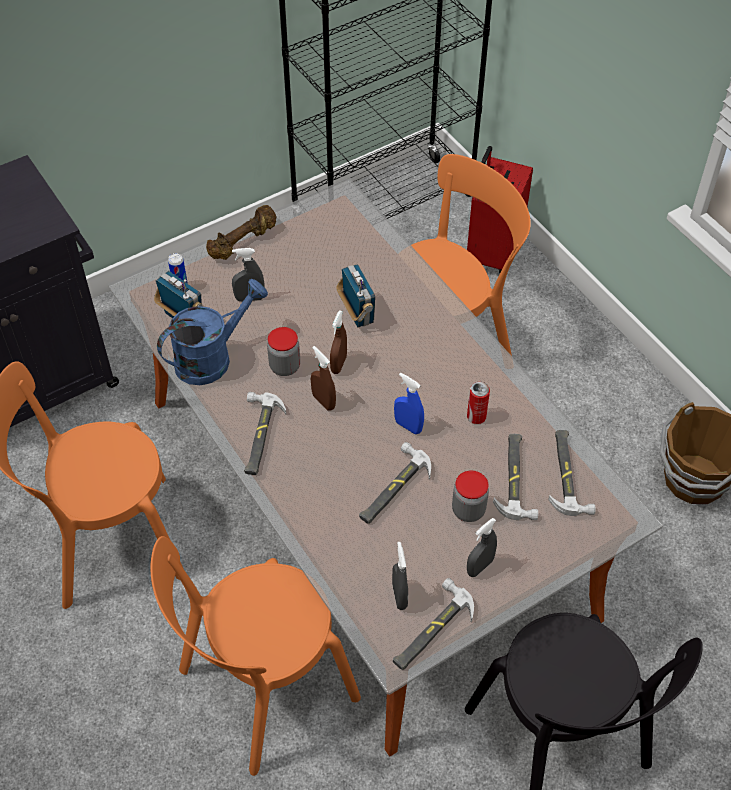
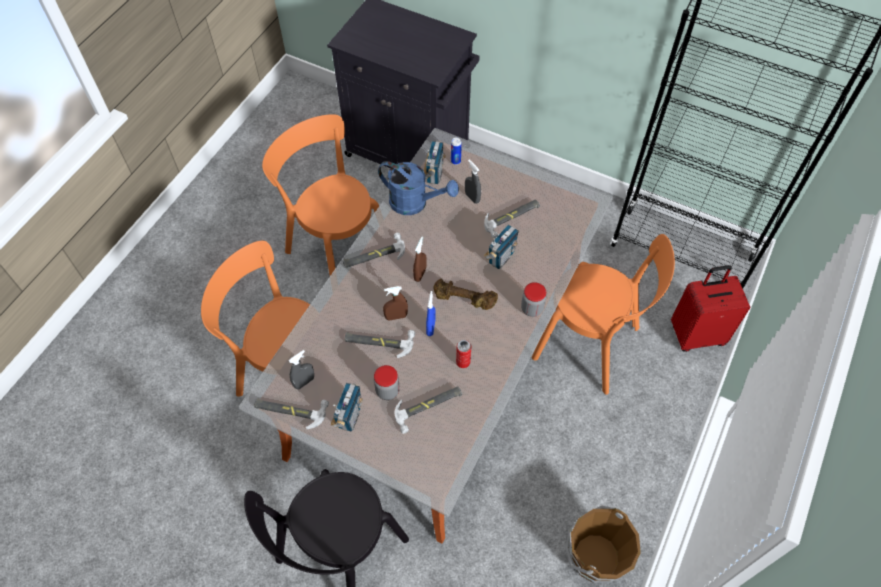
camera: 60 degrees right, 5 degrees up
(243, 242) = (513, 171): brown dumbbell -> brown dumbbell (464, 300)
(285, 366) = (433, 241): jar -> jar (532, 308)
(338, 364) = (453, 267): brown spray bottle -> brown spray bottle (396, 316)
(479, 567) = (349, 416): grey spray bottle -> radio
(567, 474) = (451, 436): hammer -> hammer (512, 218)

